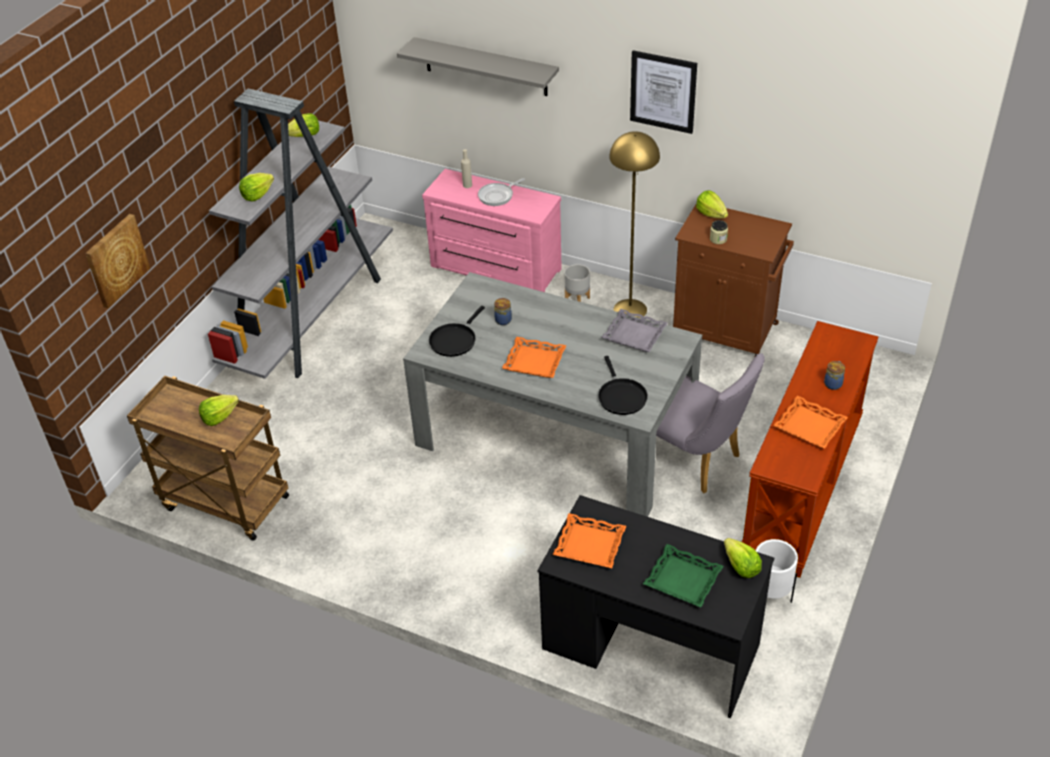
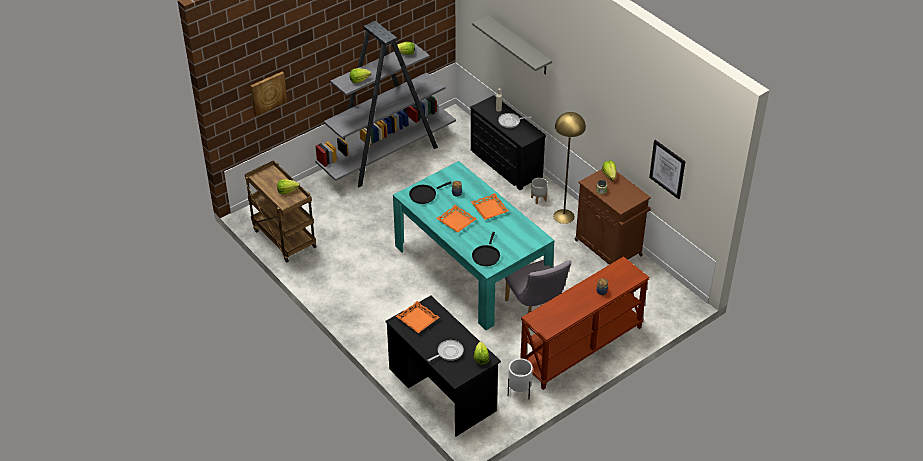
camera: 25 degrees right, 0 degrees up
(494, 269) = (504, 164): pink dresser -> black dresser
(555, 434) = (471, 268): grey dining table -> turquoise dining table
(634, 334) = (518, 226): grey tray -> none
(663, 91) = (597, 95): picture -> picture (667, 169)
(682, 580) = (448, 352): green tray -> frying pan
(810, 426) = (570, 307): orange tray -> orange tray (490, 209)

